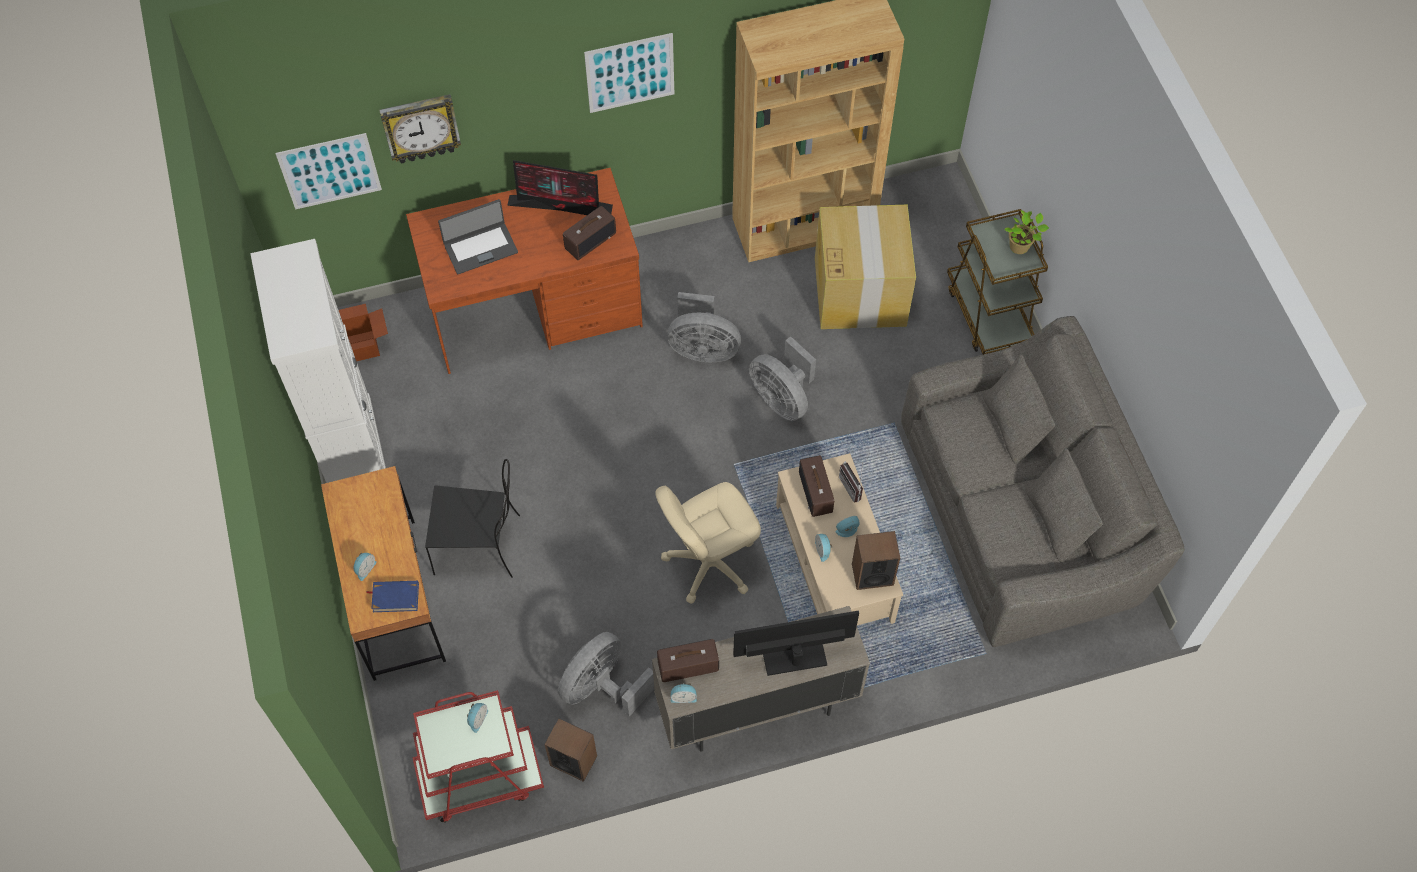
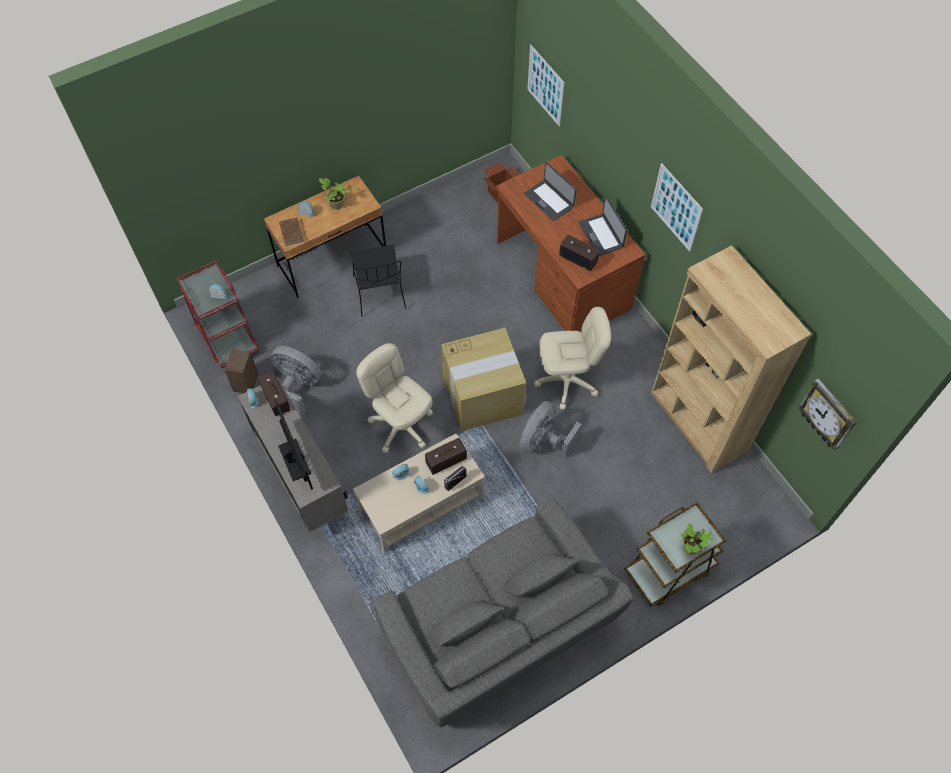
camera: 75 degrees right, 0 degrees up
(353, 450) = (426, 210): white cabinet -> none
(364, 526) = (335, 204): none -> potted plant
(395, 597) = (292, 233): blue book -> brown book
(420, 128) = (584, 111): wall clock -> wall clock (828, 414)
(561, 205) = (601, 235): monitor -> laptop
(703, 348) = (567, 381): grey fan -> beige office chair
(860, 290) = (655, 473): cardboard box -> cardboard box (484, 395)
(872, 574) = (390, 511): speaker -> none

